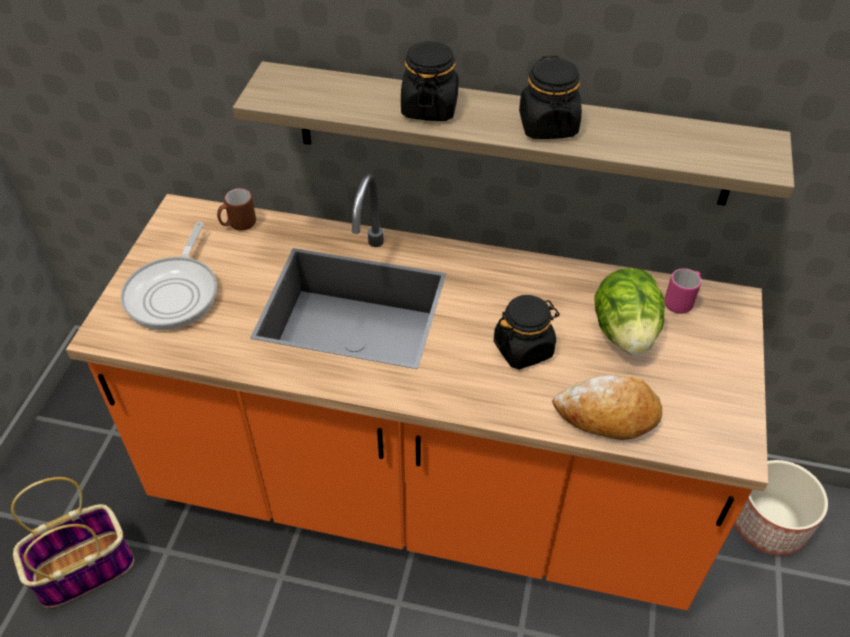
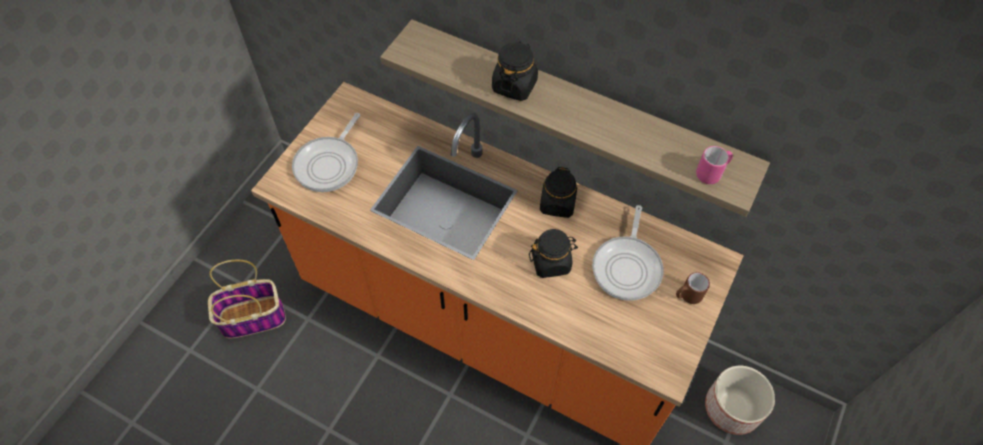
camera: 15 degrees right, 10 degrees up
(238, 225) = (385, 118): brown mug -> brown mug (687, 296)
(548, 126) = (592, 119): black jar -> black jar (557, 204)
(607, 414) = (591, 326): bread -> none
(625, 332) = (627, 267): lettuce -> frying pan
(681, 301) = (679, 252): pink mug -> pink mug (712, 173)

